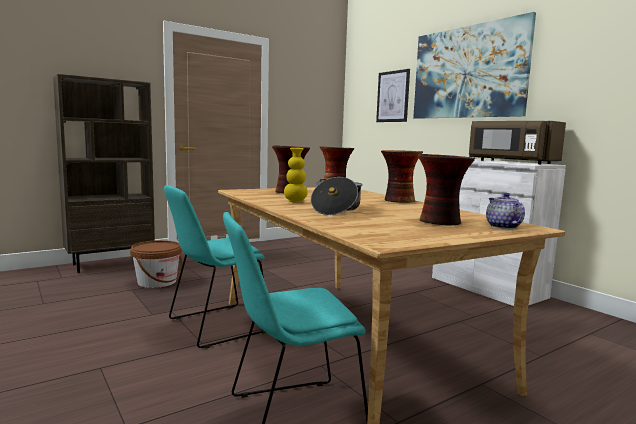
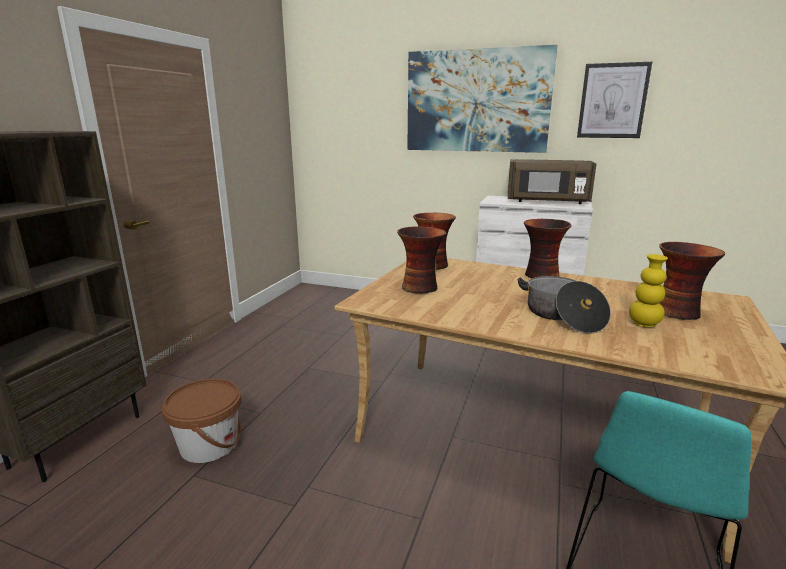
camera: 35 degrees left, 10 degrees up
(215, 326) = (394, 485): turquoise chair -> none
(295, 201) = (488, 311): yellow vase -> yellow vase (644, 324)
(393, 96) = (372, 122): picture -> picture (612, 101)
(502, 227) = (719, 305): teapot -> none

